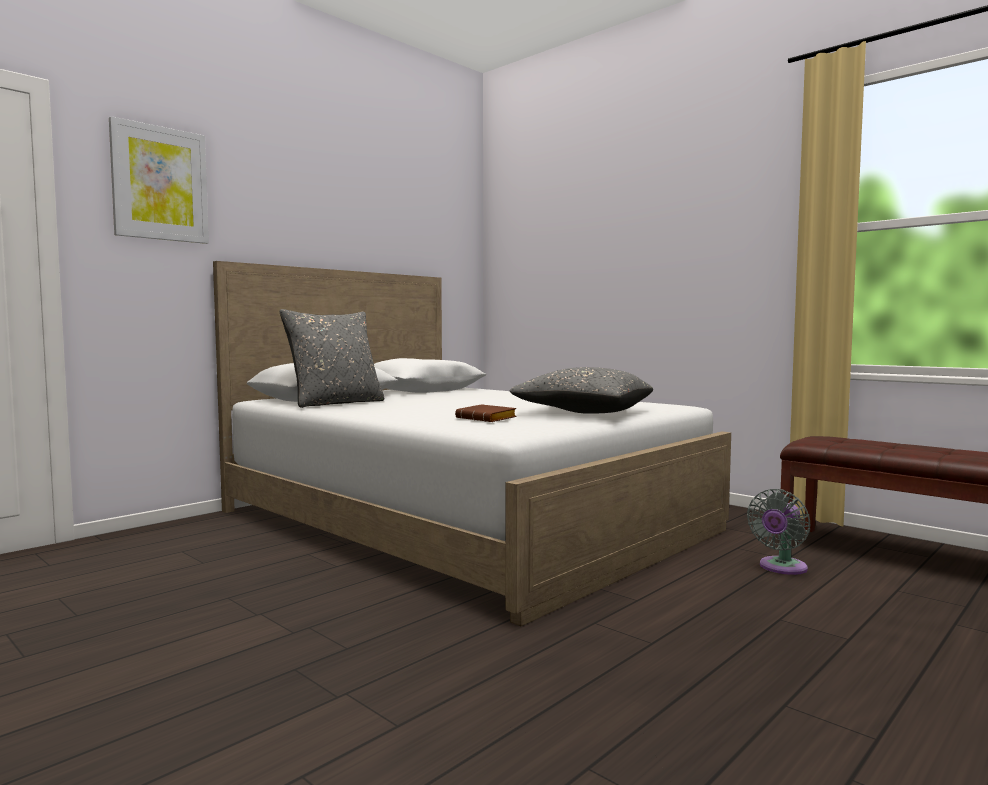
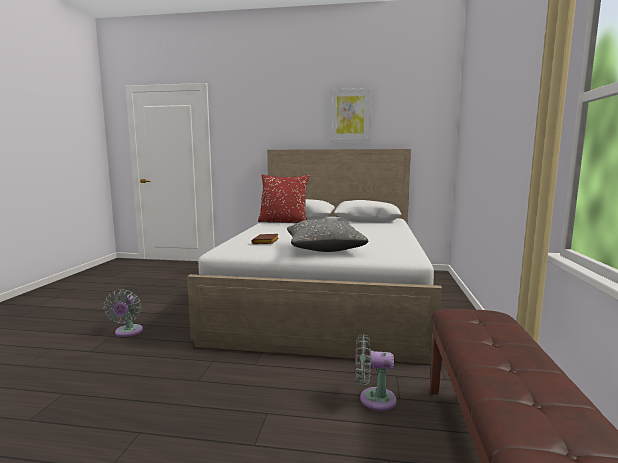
camera: 55 degrees right, 5 degrees up
(160, 183) = (246, 117): picture -> picture (350, 115)
(336, 403) = (283, 222): grey pillow -> red pillow
(353, 673) = (128, 332): none -> grey fan

